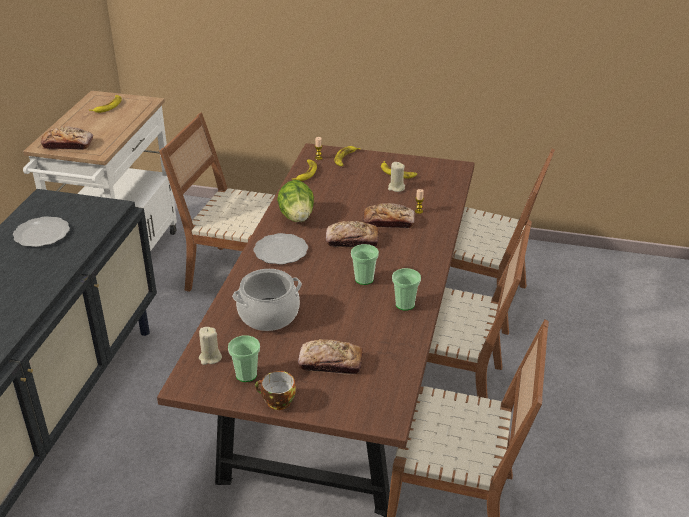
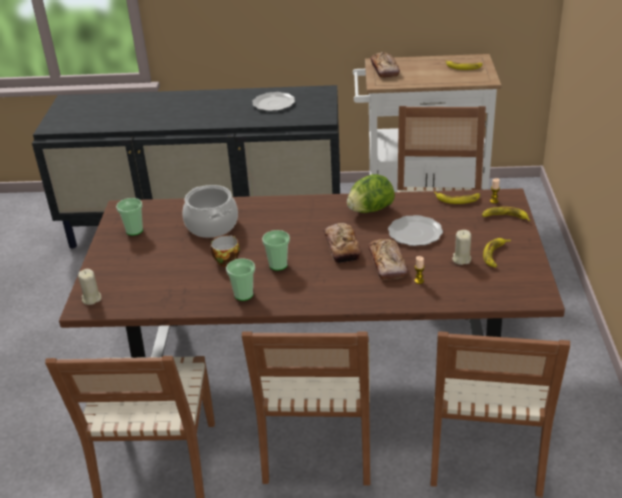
camera: 80 degrees right, 0 degrees up
(210, 358) = (153, 211): beige candle -> beige candle (91, 298)
(276, 402) = (103, 250): cup -> cup (226, 259)
(280, 251) = (308, 212): plate -> plate (414, 232)
(331, 363) = (152, 267): bread -> none

